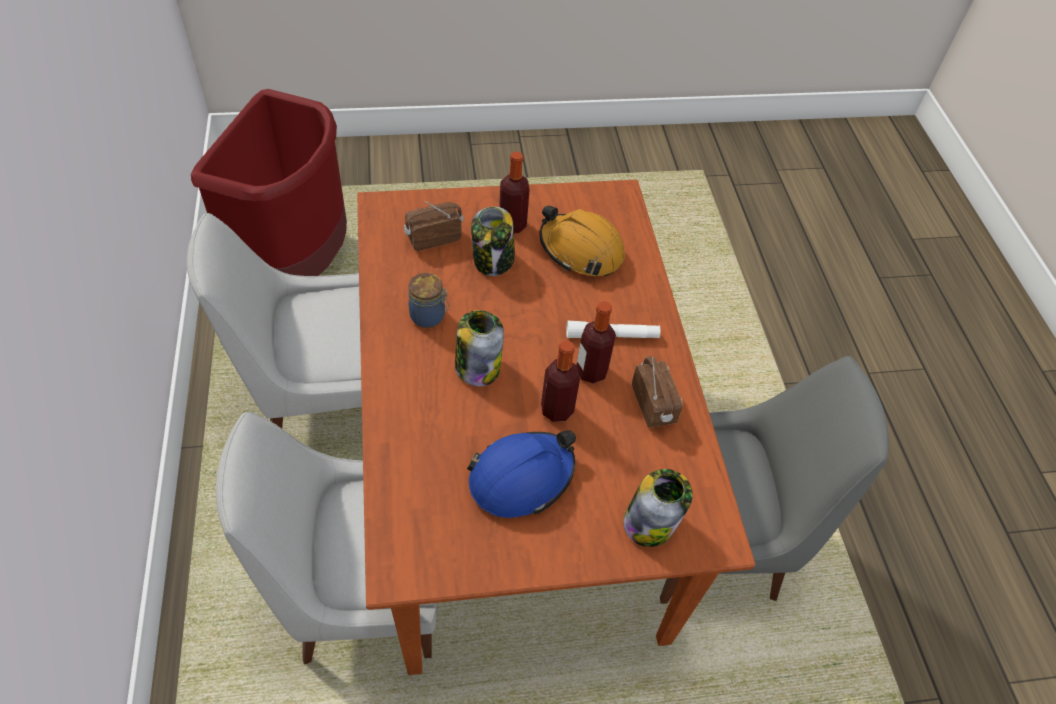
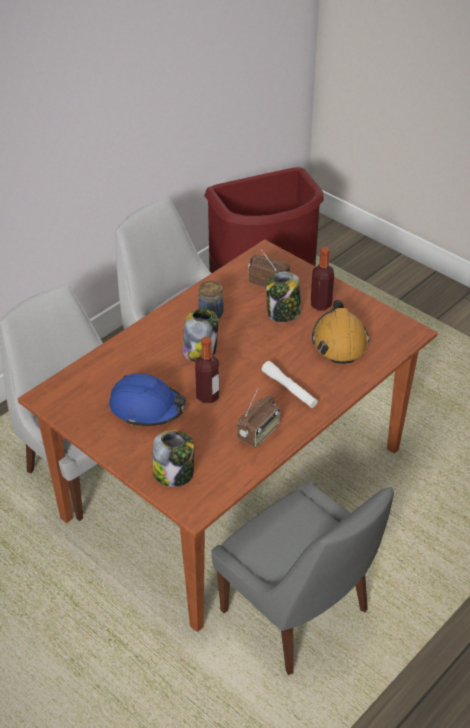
camera: 55 degrees right, 10 degrees down
(591, 371) = (251, 395): bottle -> none

